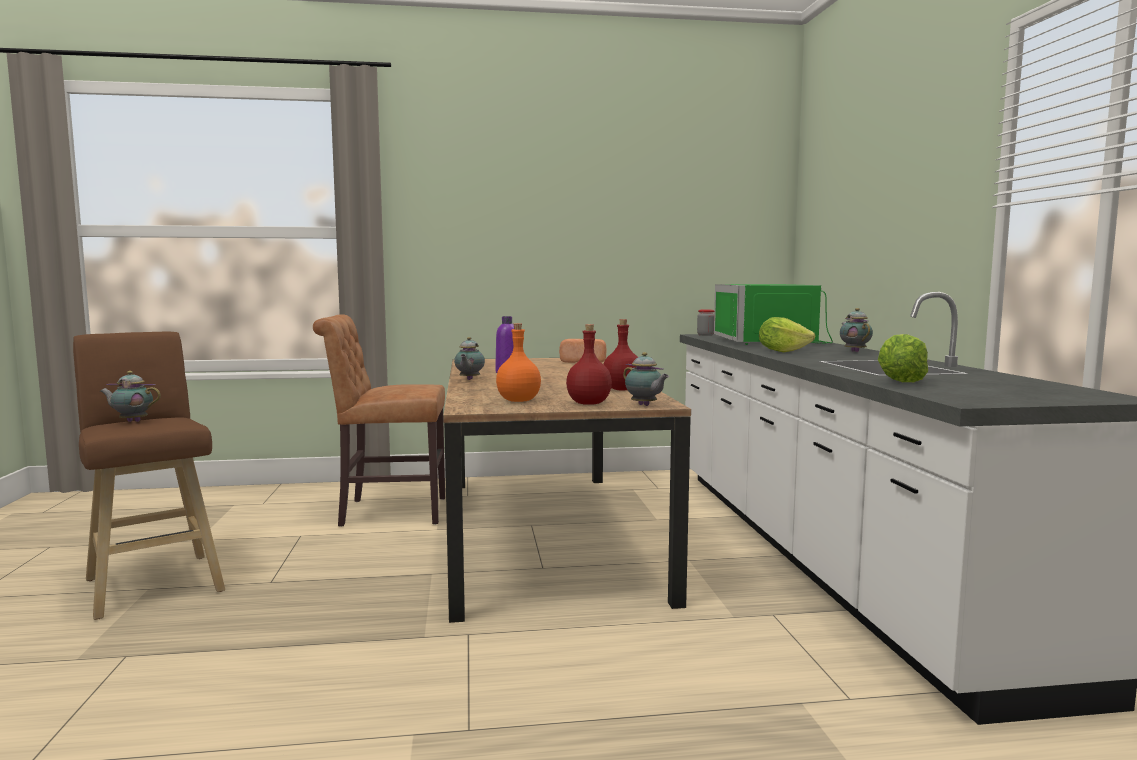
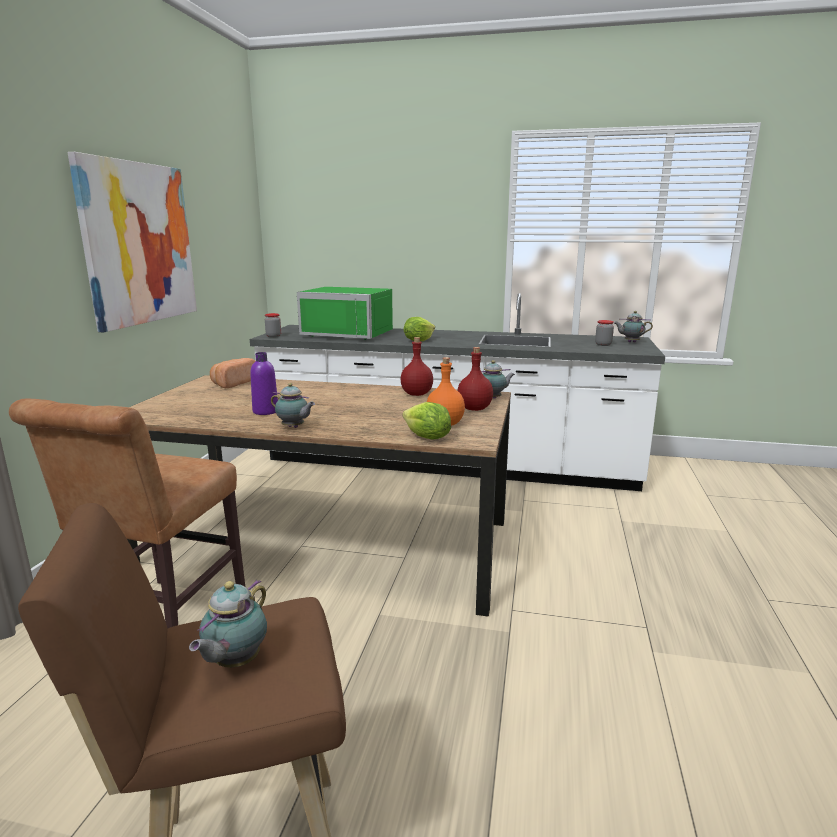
camera: 70 degrees left, 10 degrees up
(569, 232) = (139, 244): none -> picture
(854, 351) = (434, 332): teapot -> teapot (630, 342)
(901, 382) = (579, 348): lettuce -> lettuce (427, 438)
(975, 388) = (603, 344): none -> jar

